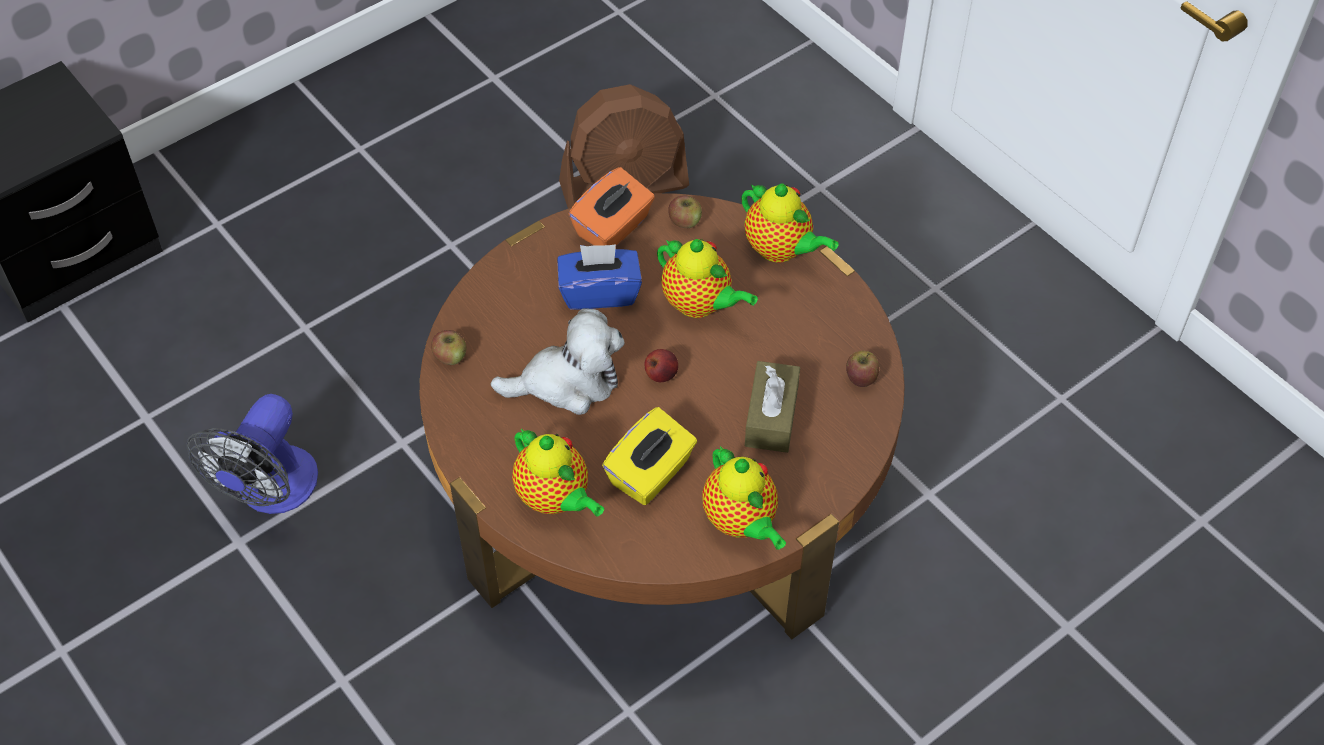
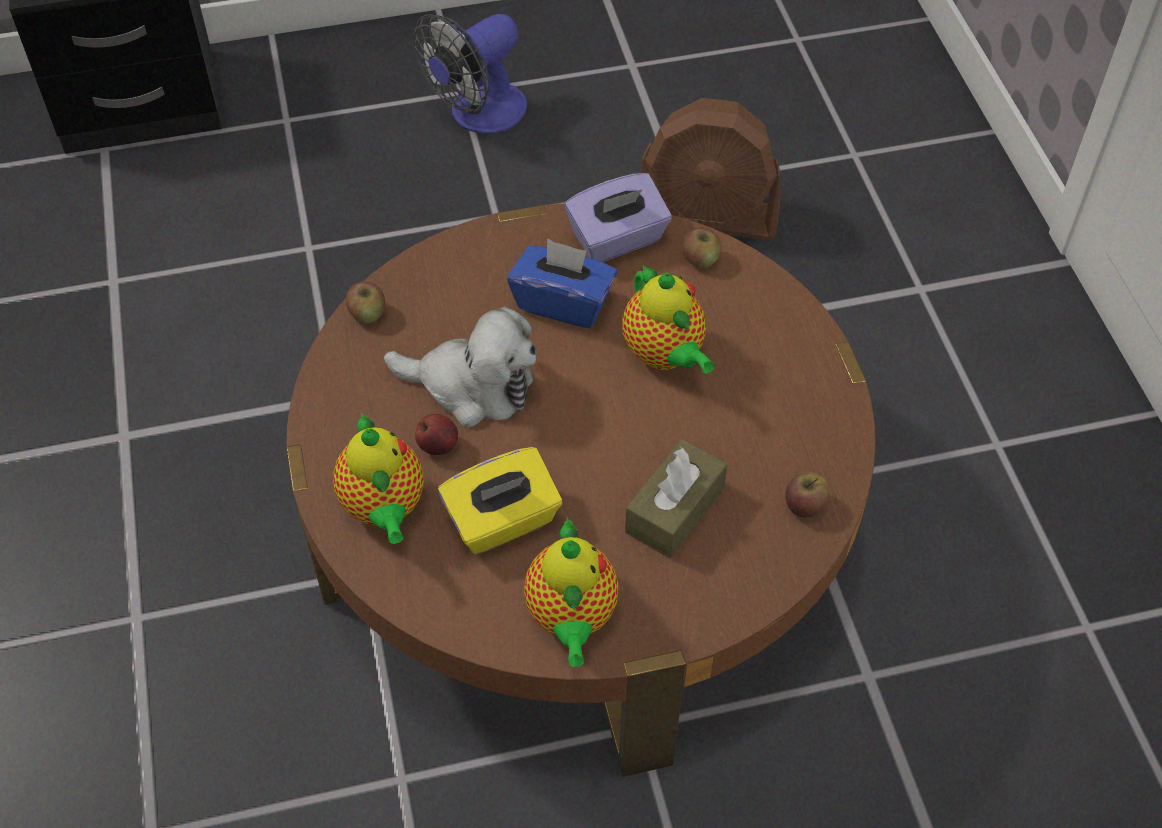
camera: 25 degrees right, 0 degrees up
(271, 492) = (182, 398): fan -> fan (478, 115)
(613, 228) = (617, 239): orange tissue box -> purple tissue box
(661, 375) = (577, 416): apple -> apple (438, 446)
(781, 250) = (791, 327): teapot -> none

